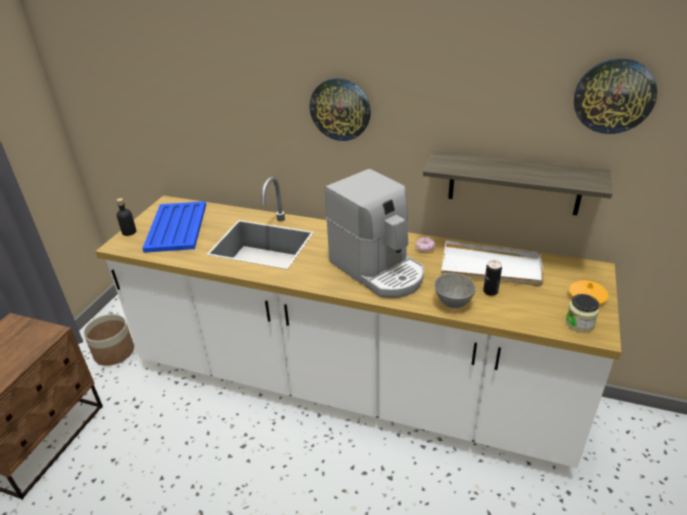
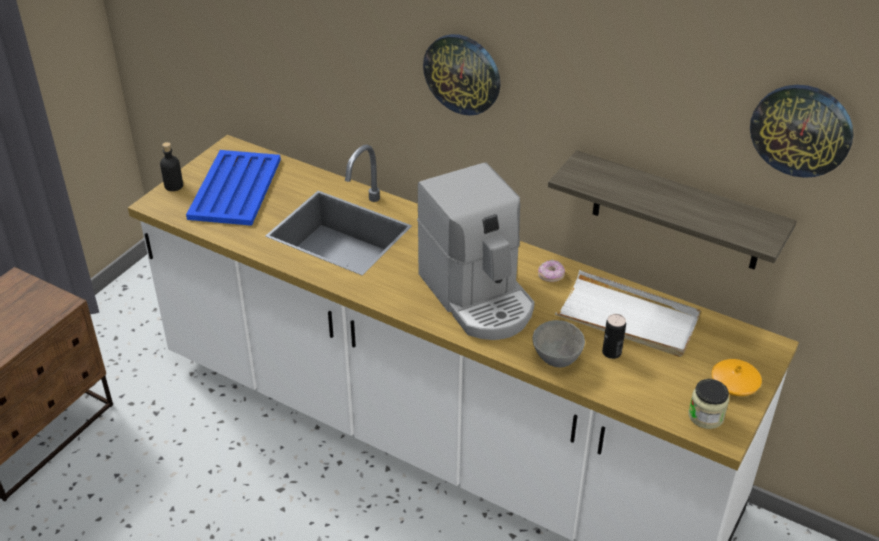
camera: 10 degrees right, 5 degrees up
(114, 352) = (137, 333): planter -> none

